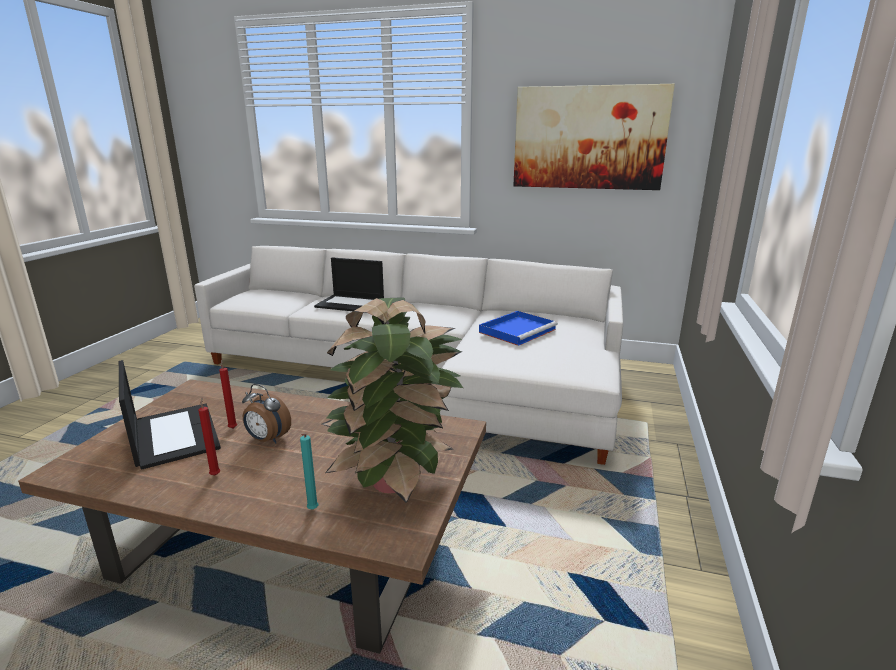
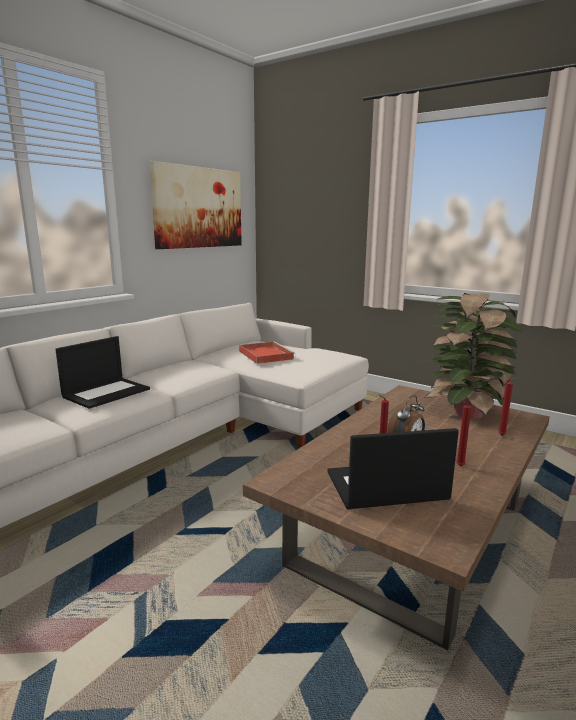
camera: 70 degrees left, 5 degrees down
(312, 510) = (503, 436): turquoise candle -> red candle
(518, 330) = (265, 355): blue tray -> red tray

